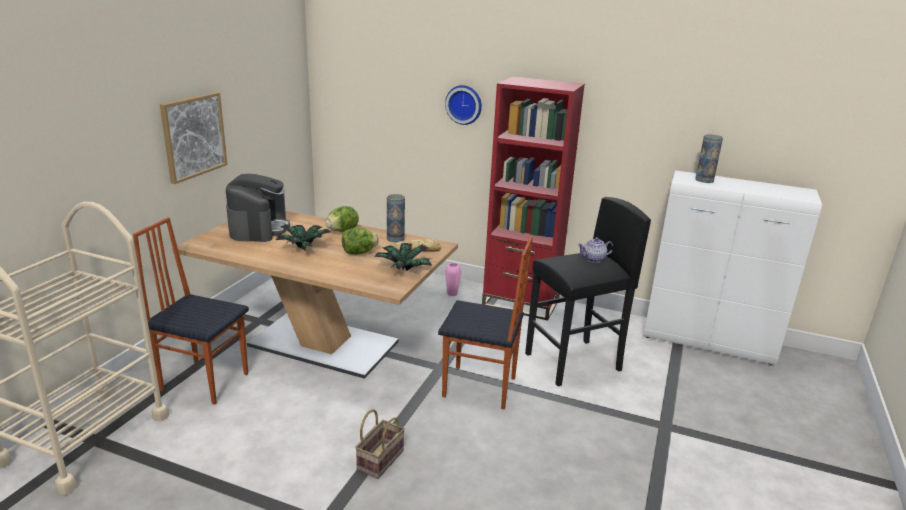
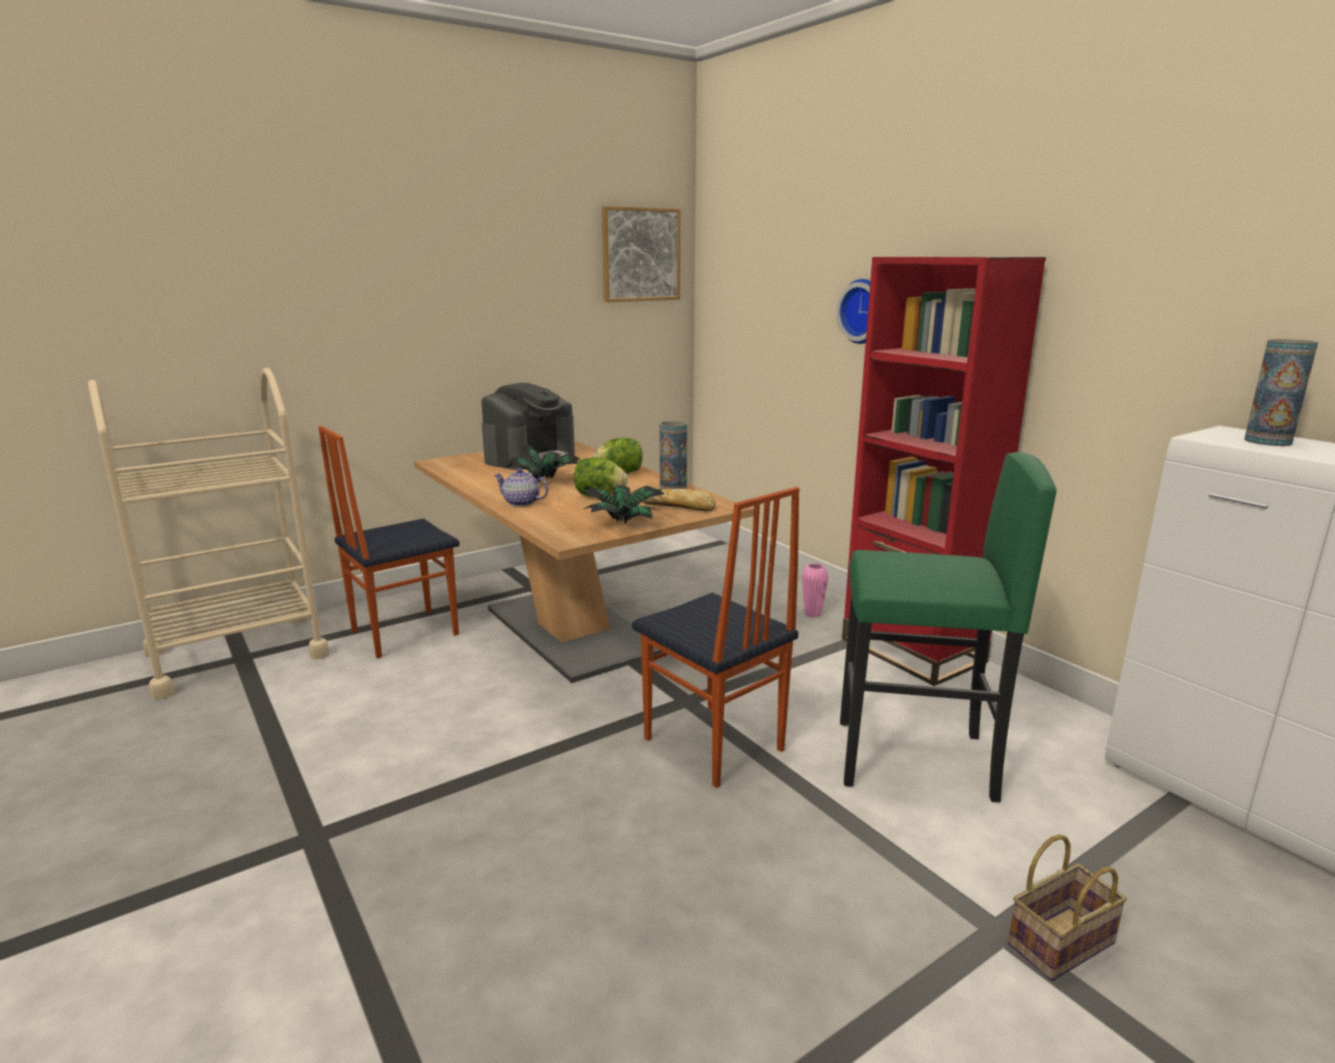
camera: 35 degrees right, 5 degrees down
(193, 136) = (480, 332): picture -> picture (640, 255)
(205, 381) = (403, 633): chair -> chair turned 90 degrees counterclockwise
(380, 459) = (471, 787): basket -> basket (1060, 941)
(573, 362) = (914, 760): black stool -> green stool
(594, 259) = (955, 563): teapot -> teapot (522, 503)

